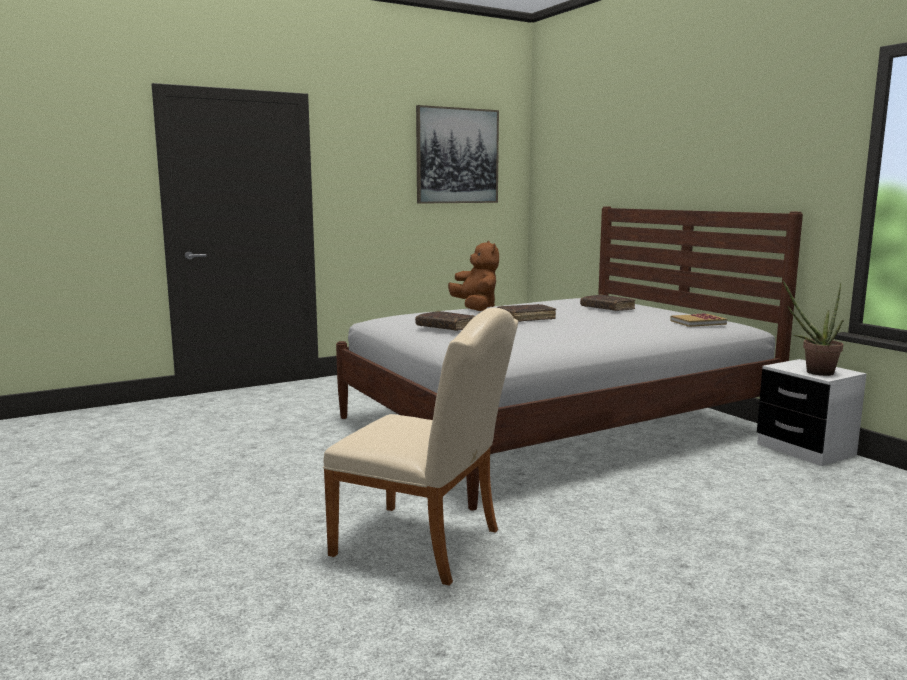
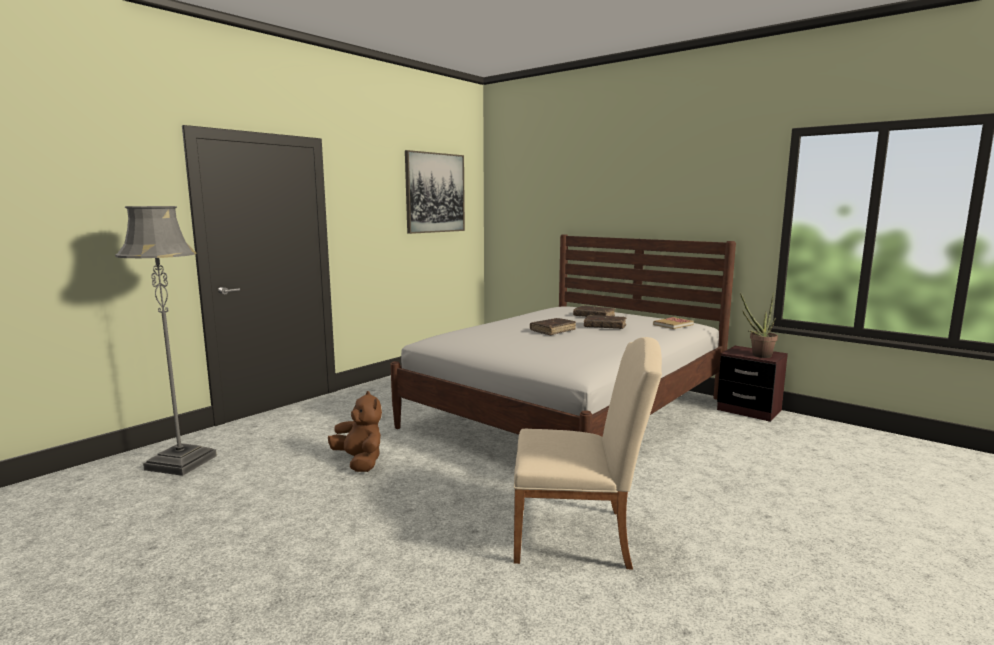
camera: 20 degrees left, 0 degrees up
(120, 423) = (181, 462): none -> grey floor lamp
(446, 327) = (505, 344): brown book -> brown book (605, 327)
(475, 308) = (496, 323): brown plush toy -> brown plush toy (360, 462)
(805, 450) = (749, 410): white nightstand -> brown nightstand

